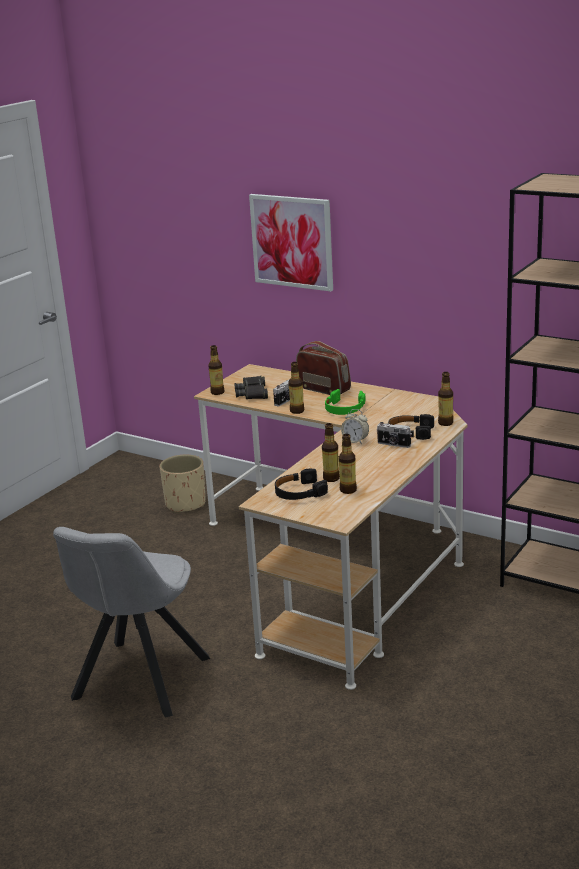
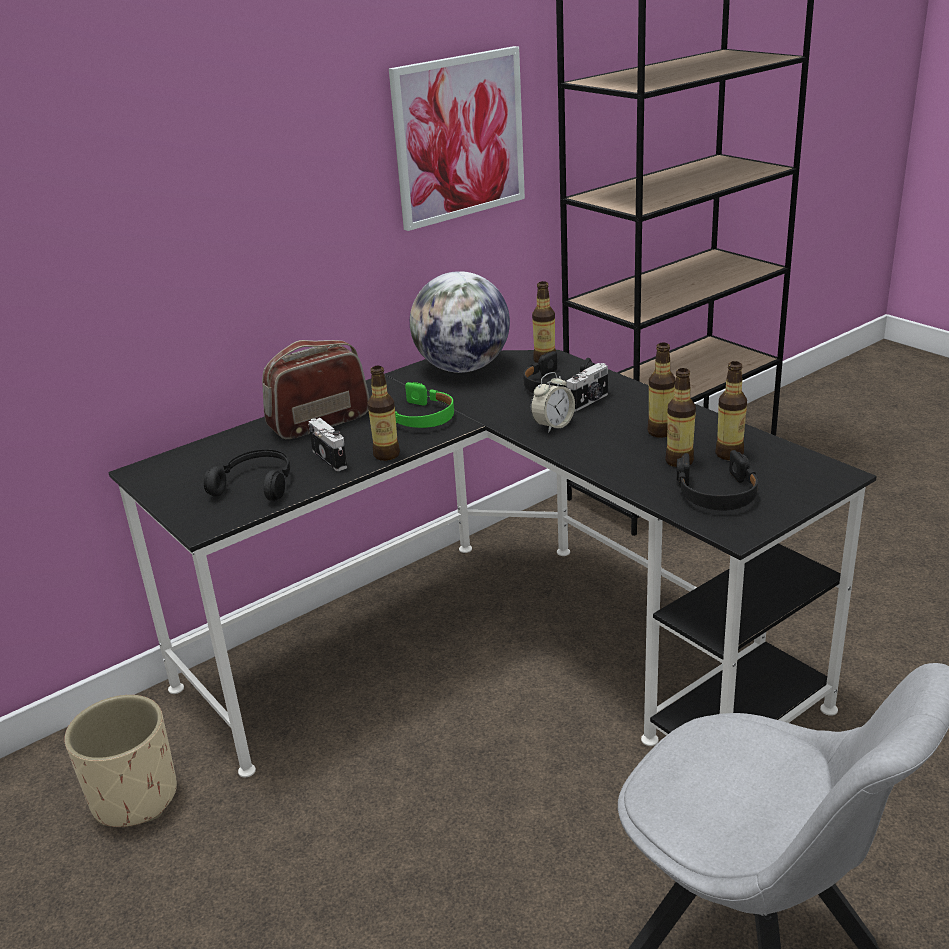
camera: 70 degrees left, 5 degrees up
(217, 392) = (208, 518): bottle -> bottle (660, 432)
(253, 393) = (257, 484): black binoculars -> black headphones
(292, 241) = (156, 185): picture -> picture (459, 137)
(341, 565) = (497, 650): beige desk -> black desk
(416, 405) = (463, 368): none -> globe

